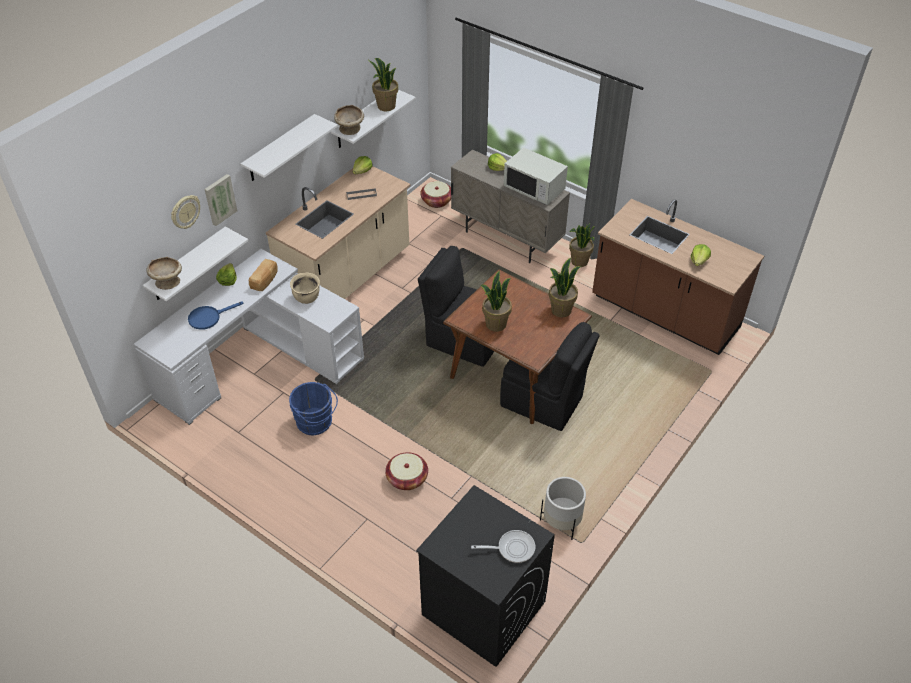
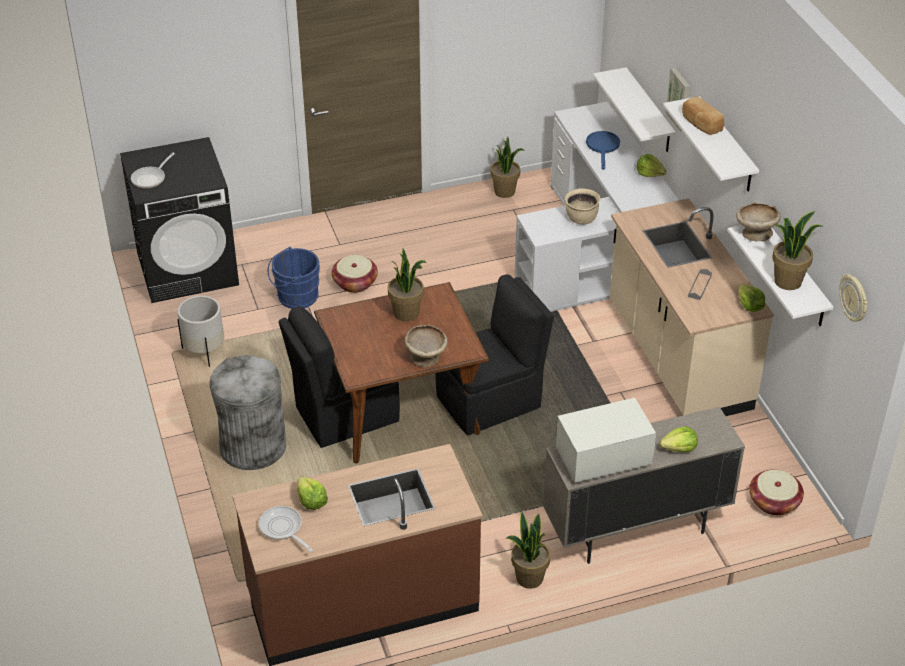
camera: 125 degrees right, 5 degrees down
(167, 282) = (616, 79): beige bowl -> beige bowl (426, 358)
(185, 212) = (660, 61): wall clock -> wall clock (854, 298)
(265, 281) = (626, 194): bread -> bread (701, 124)
(316, 423) = (477, 256): blue bucket -> blue bucket (295, 297)
(561, 310) = (376, 369): potted plant -> potted plant (505, 191)
(615, 431) = (252, 446): none -> grey trash can
(728, 261) = (283, 529): none -> frying pan

